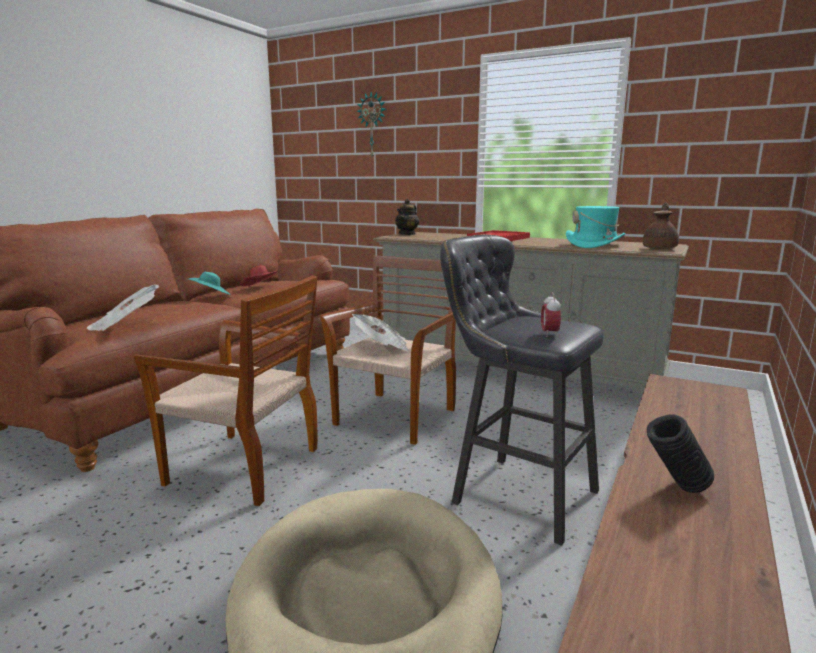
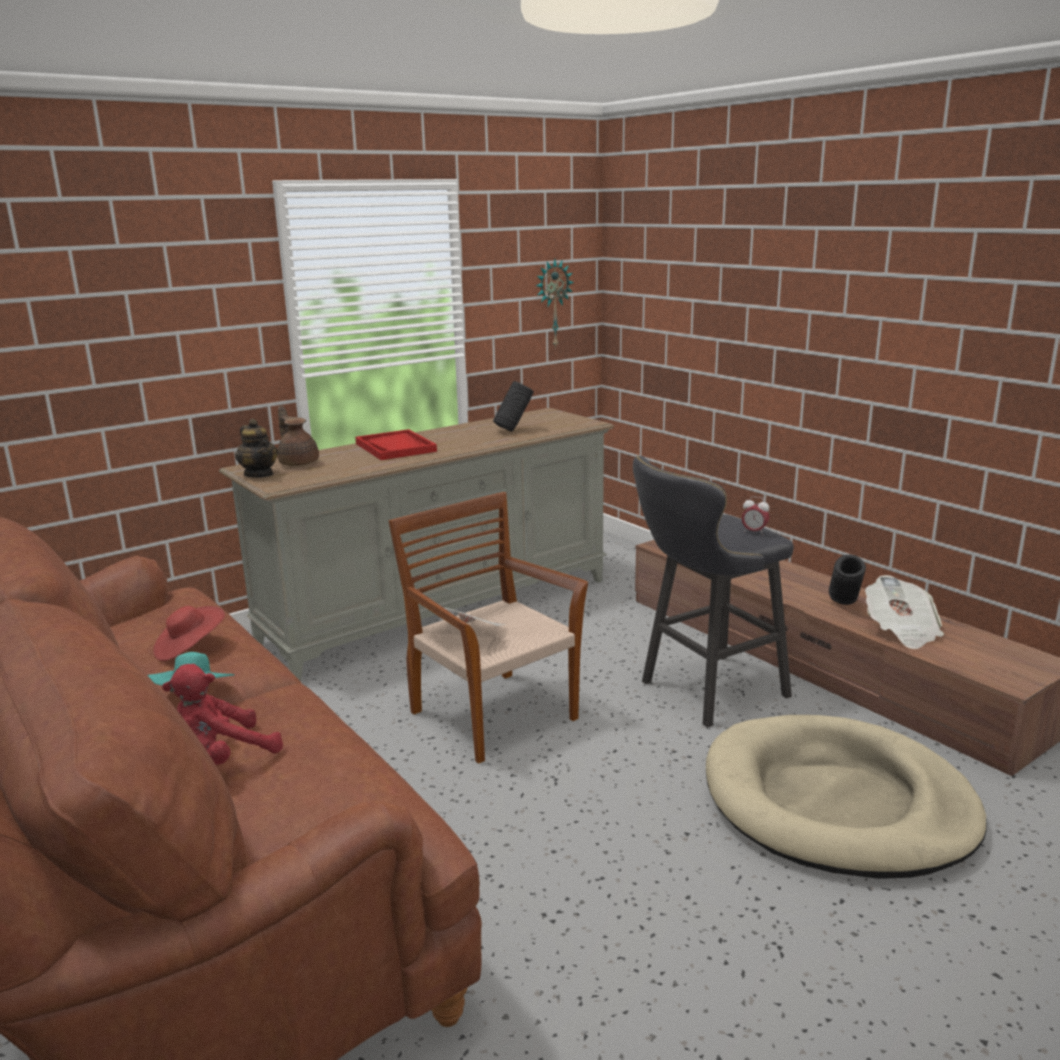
camera: 65 degrees left, 5 degrees up
(125, 326) = (364, 776): newspaper -> newspaper (901, 631)
(149, 307) = (221, 758): none -> red plush toy
(245, 467) = (550, 849): brown armchair -> none
(373, 125) = (77, 291): wall clock -> wall clock (552, 303)
(594, 245) = (513, 430): turquoise hat -> black vase
(660, 248) = (569, 420): brown teapot -> brown teapot (298, 463)

